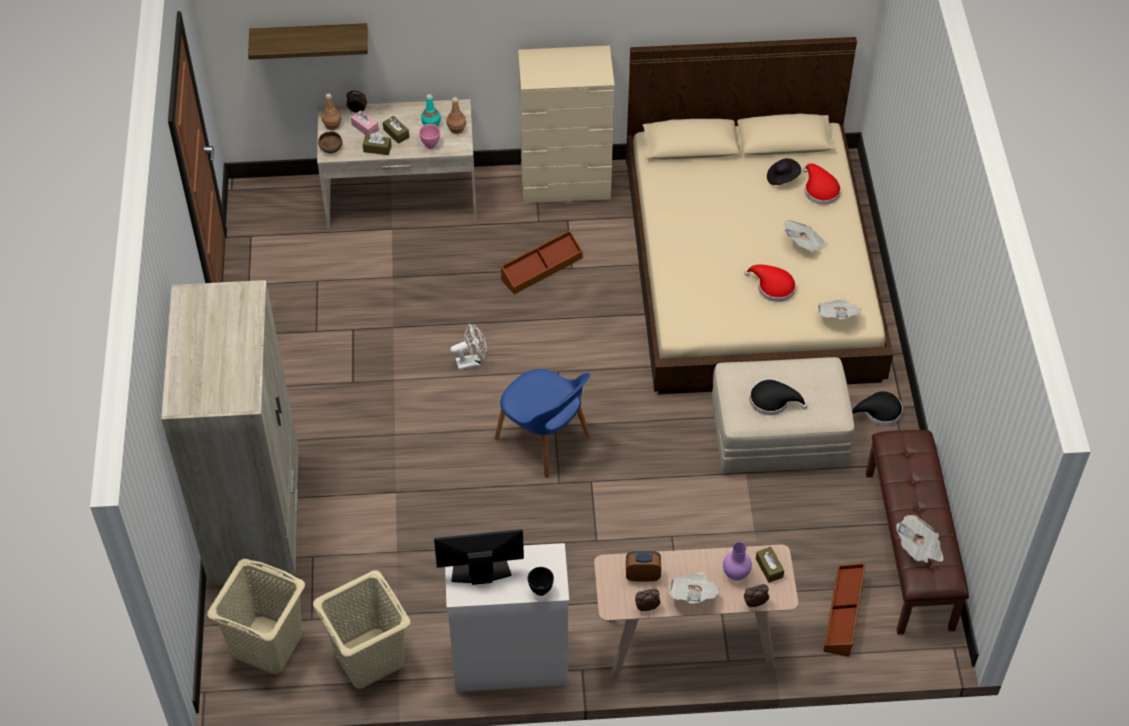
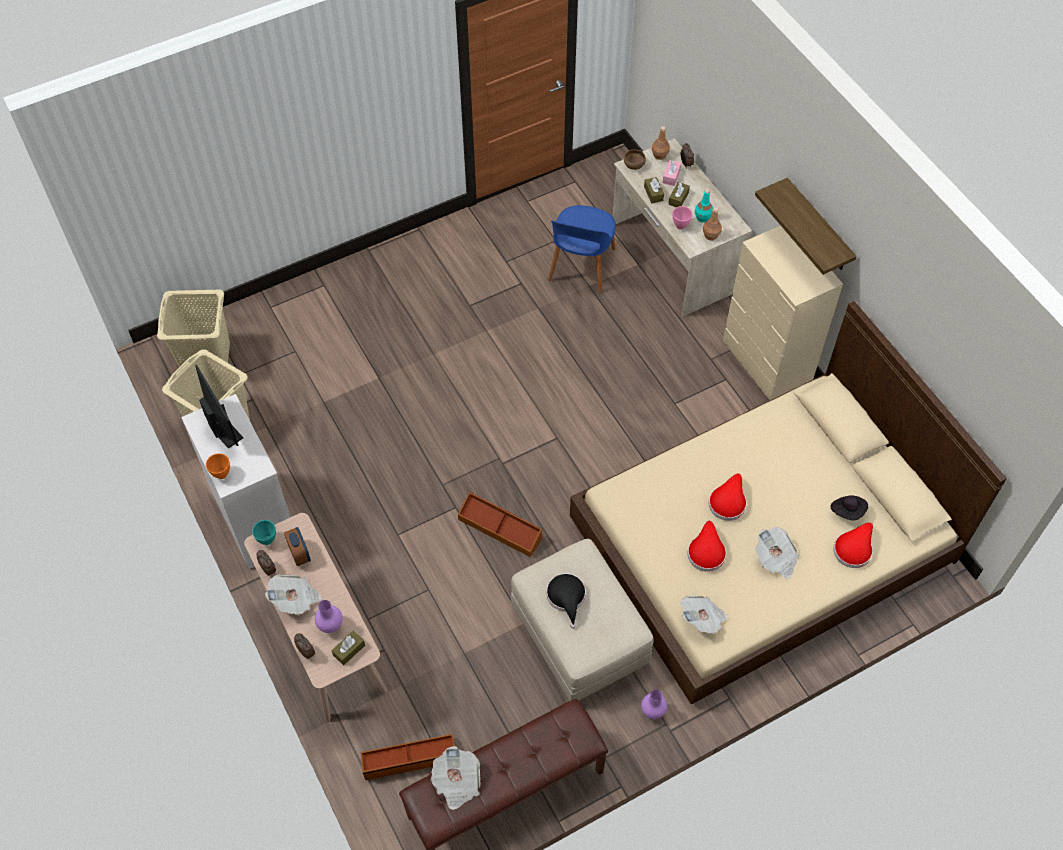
camera: 65 degrees right, 5 degrees up
(256, 517) = (314, 302): beige wardrobe -> none
(310, 38) = (684, 77): shelf -> shelf (818, 227)
(472, 362) = (533, 374): white fan -> none
(540, 591) = (221, 474): black bowl -> orange bowl
(541, 268) = (660, 382): brown storage box -> brown storage box (500, 528)
(544, 440) = (480, 457): blue chair -> blue chair (581, 266)
(611, 598) = (267, 540): none -> turquoise bowl
(731, 251) = (728, 501): none -> red hat
(879, 412) = (652, 712): black hat -> purple vase

